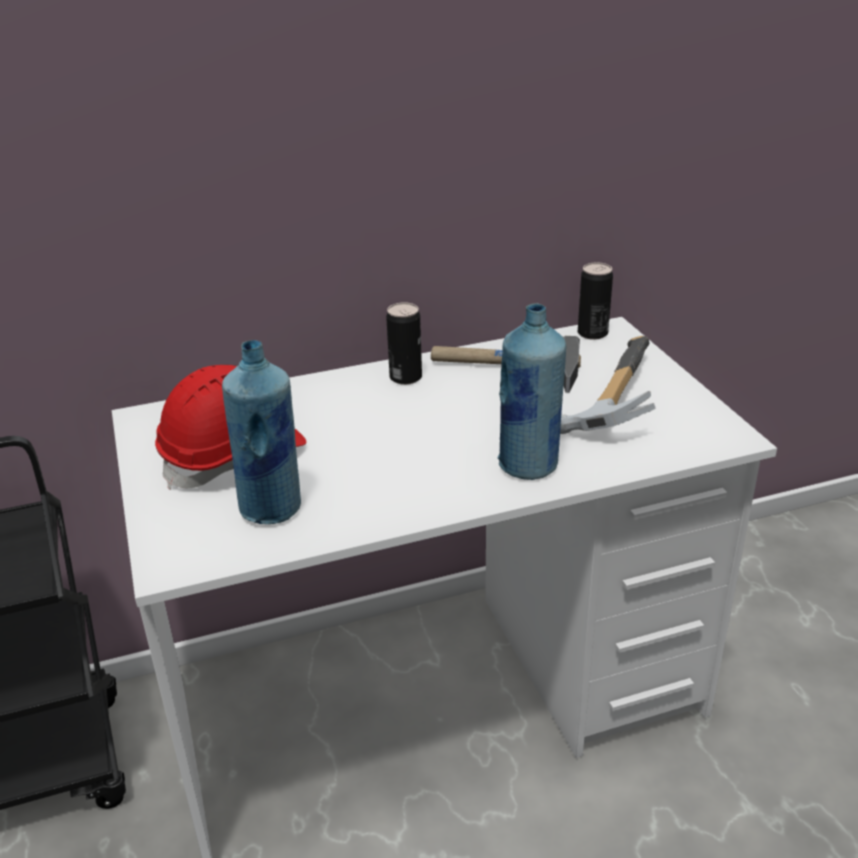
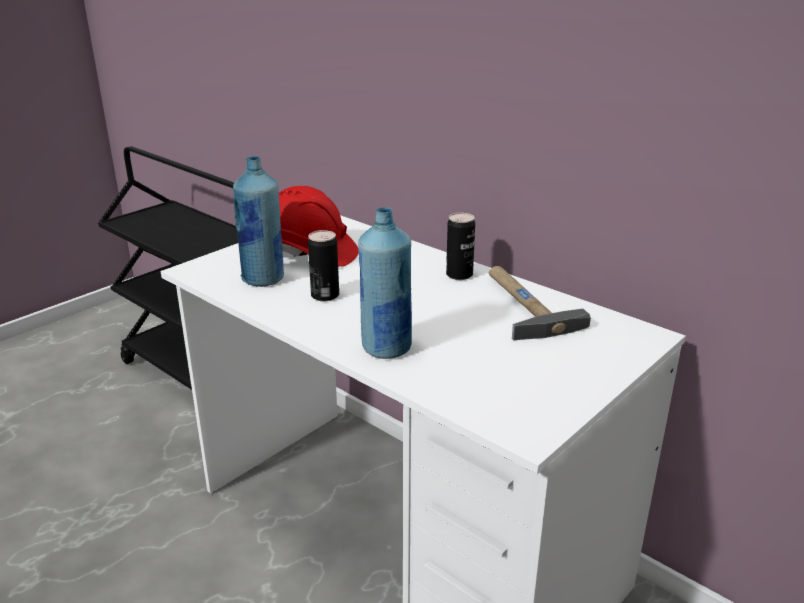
camera: 60 degrees right, 5 degrees down
(592, 333) = (629, 328): can -> can (325, 295)
(609, 400) = (522, 360): hammer -> none

